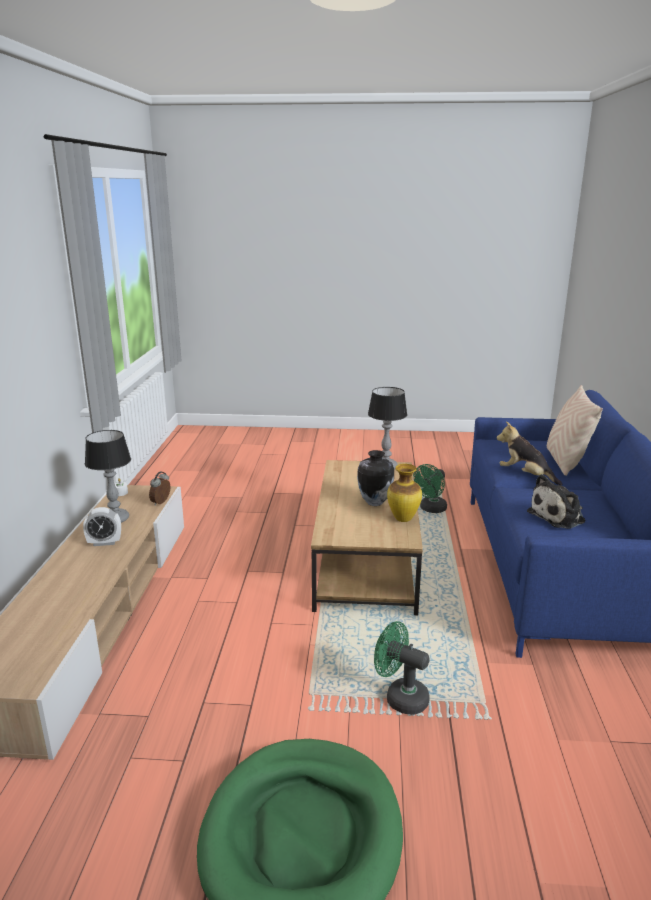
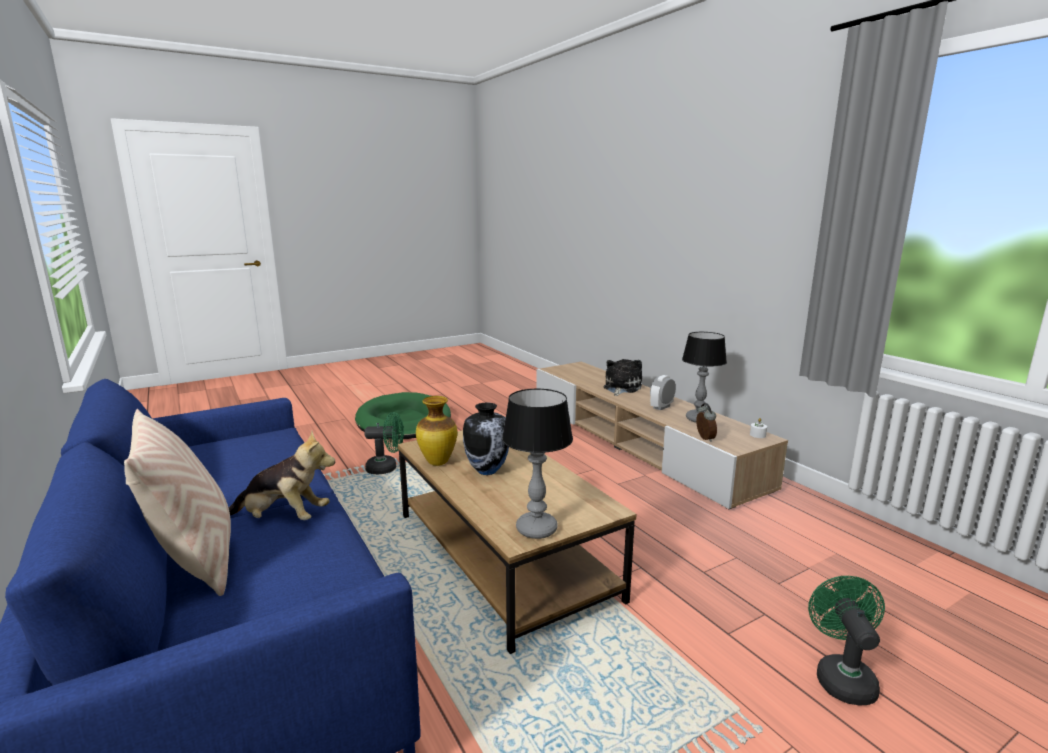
camera: 145 degrees right, 5 degrees down
(431, 509) = (486, 700): green fan -> green fan (841, 676)
(559, 516) = (246, 456): plush toy -> plush toy (621, 388)

